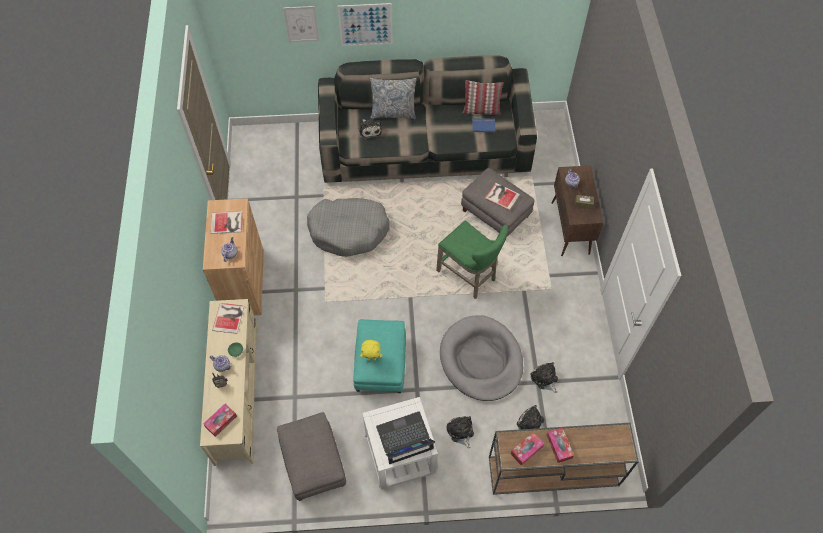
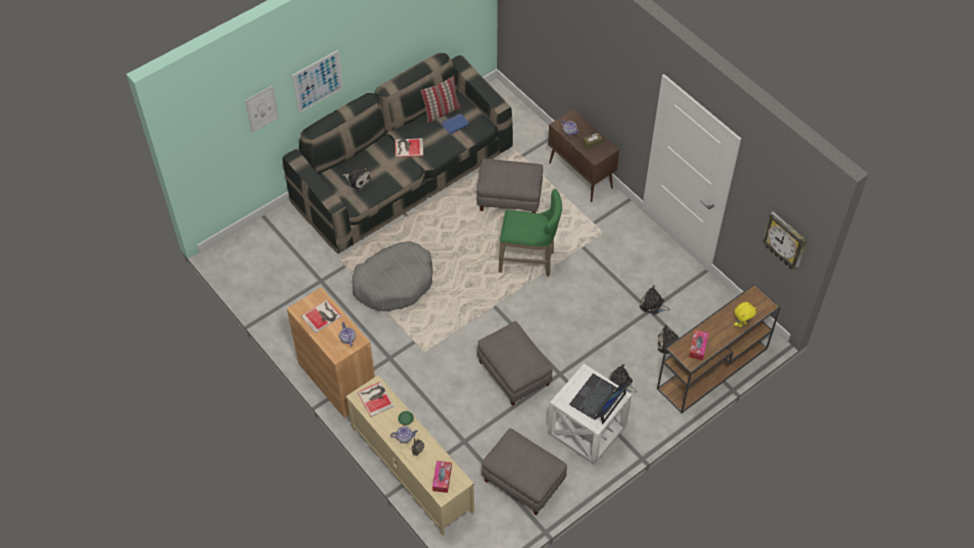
camera: 35 degrees left, 5 degrees down
(371, 358) = (515, 363): yellow plush toy -> yellow plush toy (741, 323)
(381, 364) = (514, 373): turquoise ottoman -> grey ottoman
(393, 112) = (366, 154): pillow -> none
(481, 360) = (592, 320): grey dog bed -> none
(501, 195) = (514, 175): book -> book (408, 147)
(559, 446) = (718, 330): tissue box -> none
(674, 404) = (785, 241): none -> wall clock

